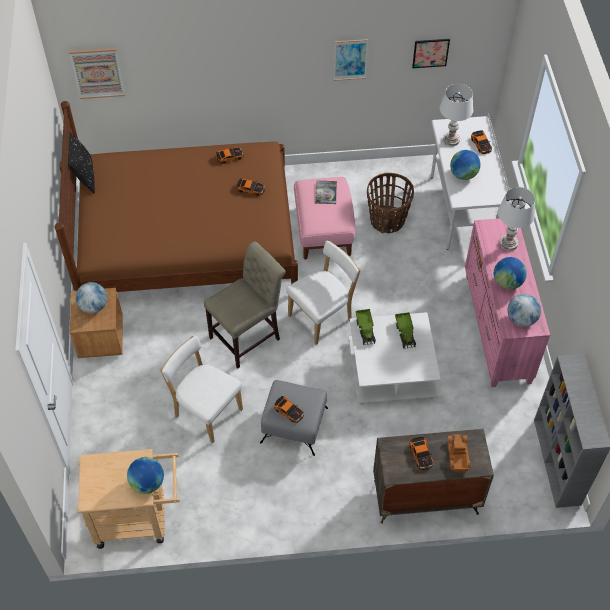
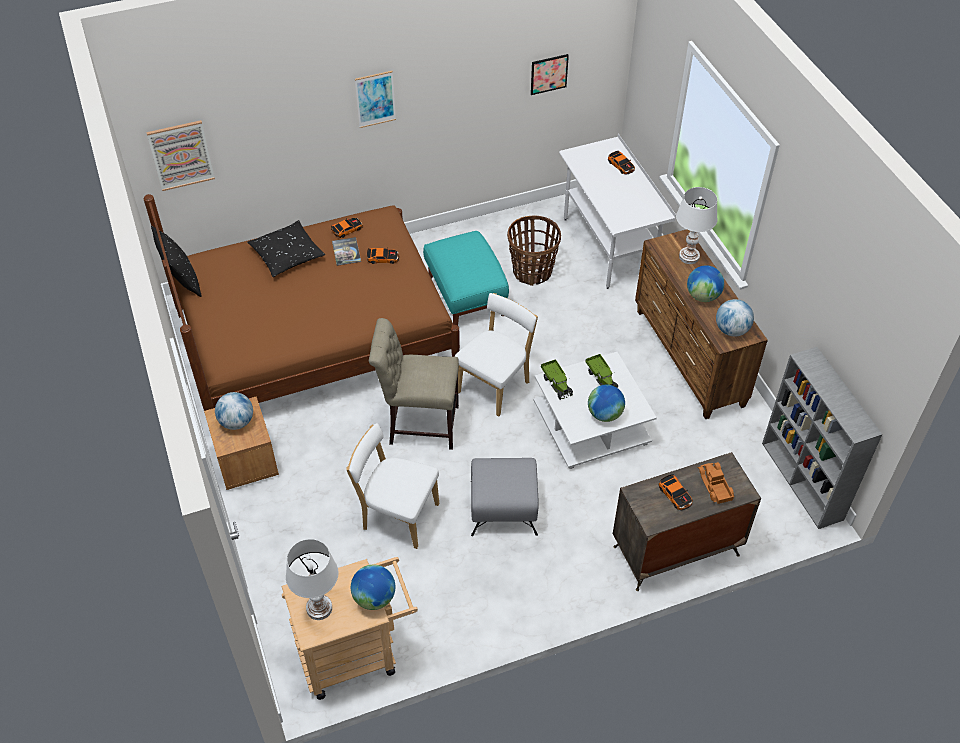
camera: 15 degrees left, 5 degrees down
(173, 170) = (287, 255): none -> black pillow
(248, 337) = (419, 424): beige chair -> beige chair turned 120 degrees counterclockwise
(289, 411) = (502, 487): toy car -> none
(324, 230) = (466, 295): pink ottoman -> turquoise ottoman
(326, 192) = (464, 249): book -> book (346, 252)
(350, 59) = (464, 95): picture -> picture (375, 99)
(451, 140) = (587, 167): white table lamp -> white table lamp (319, 608)
(463, 175) = (613, 199): globe -> globe (605, 414)
(496, 328) = (688, 358): pink dresser -> brown dresser

